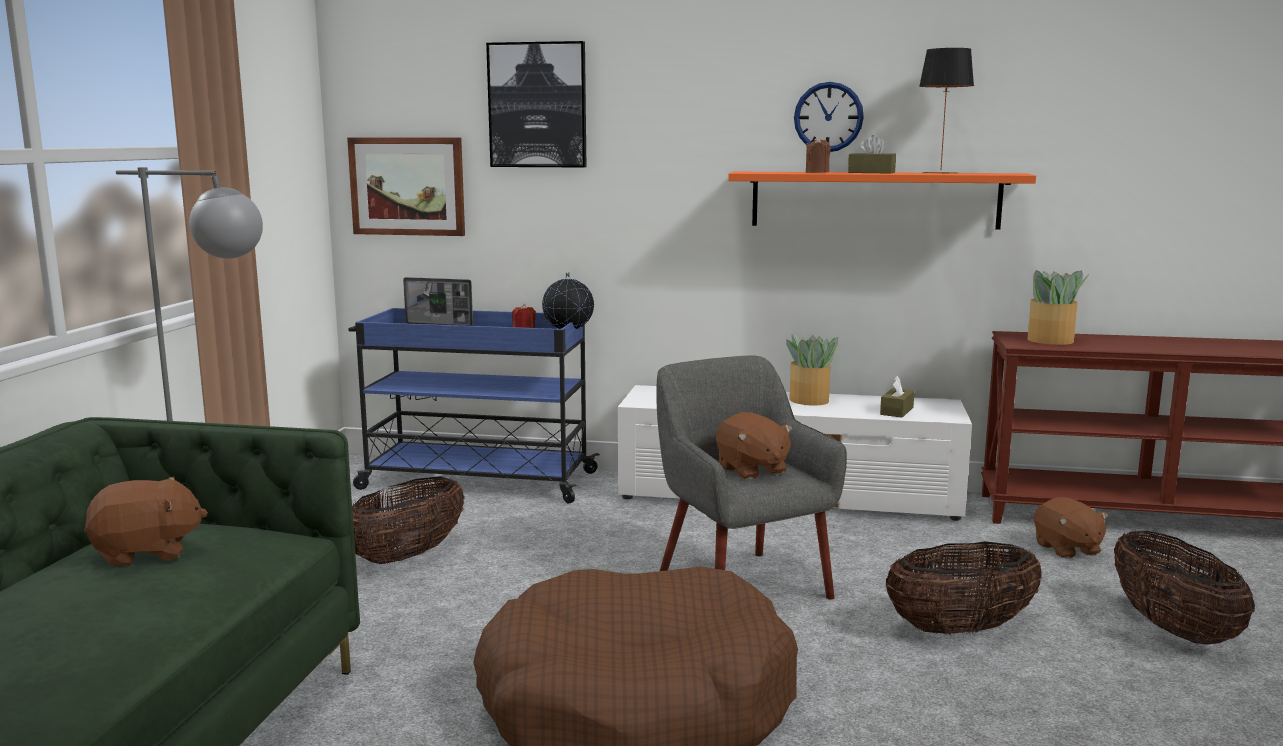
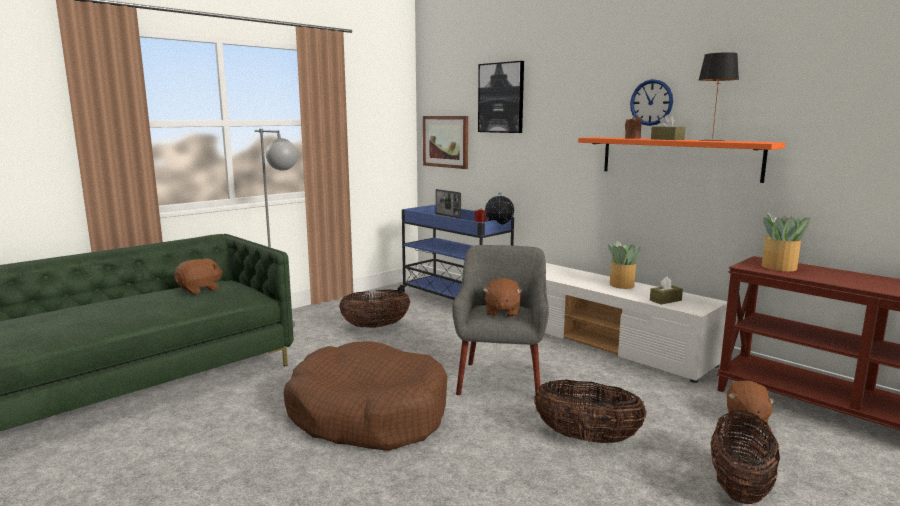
camera: 35 degrees right, 0 degrees up
(147, 552) = (200, 289): brown plush toy -> brown plush toy turned 60 degrees counterclockwise

